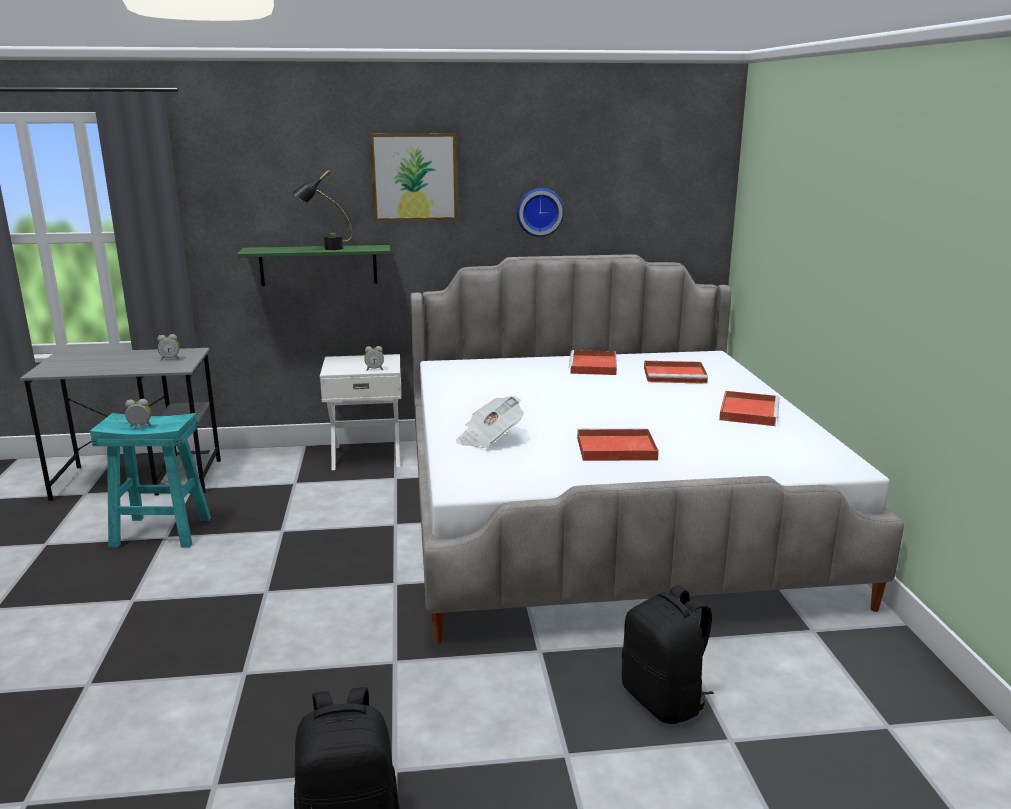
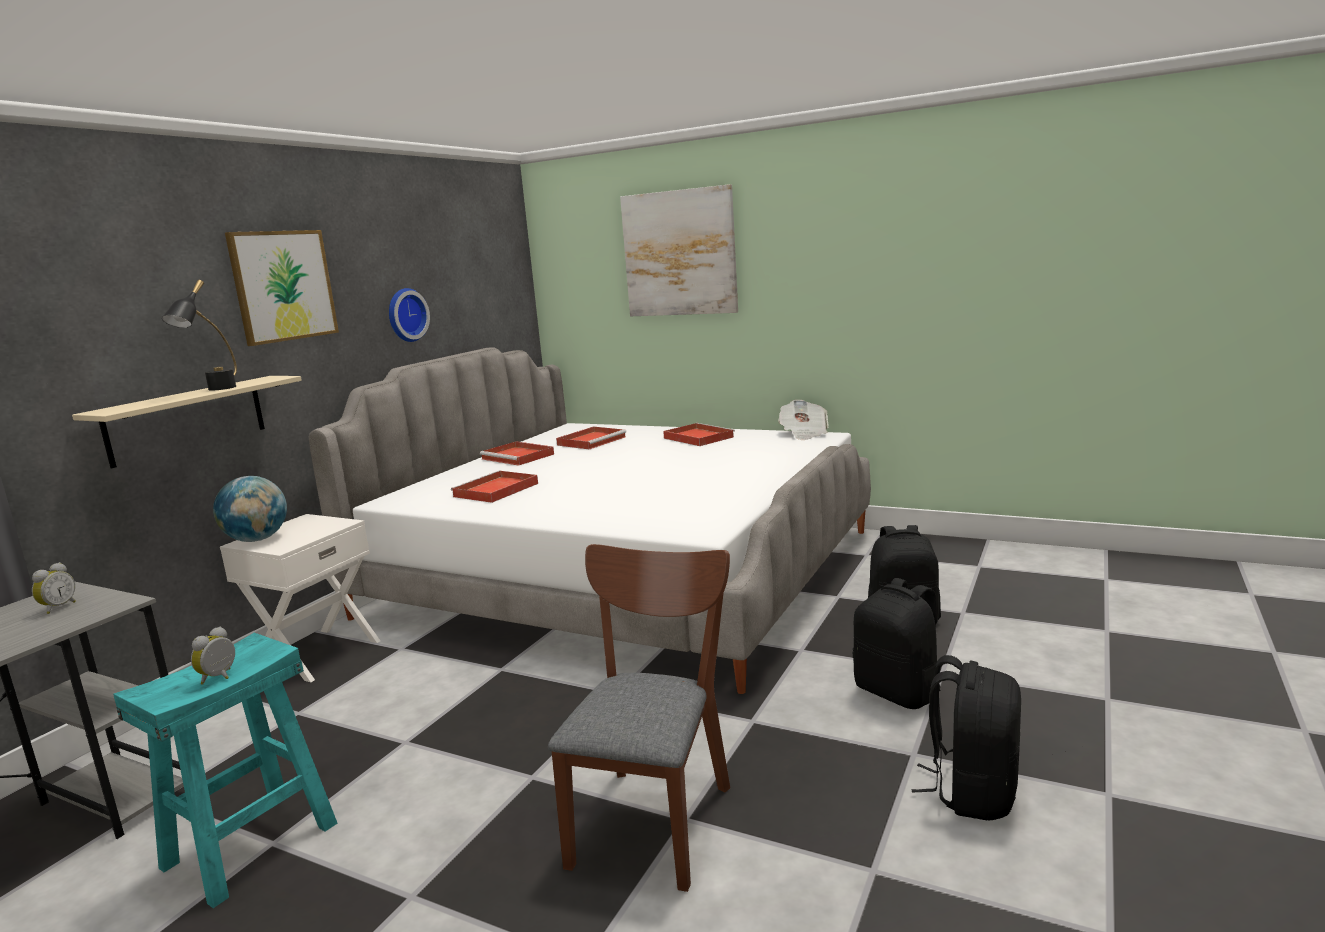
camera: 55 degrees left, 5 degrees down
(243, 658) = (655, 815): none -> brown chair
(318, 265) = (187, 420): green shelf -> beige shelf
(341, 360) = (257, 540): none -> globe
(374, 369) = (327, 529): alarm clock -> none
(489, 439) = (614, 510): newspaper -> newspaper (804, 434)
(502, 734) = (899, 692): none -> black backpack
(614, 449) = (704, 478): red tray -> red tray (495, 490)
(820, 192) = (679, 253): none -> picture

